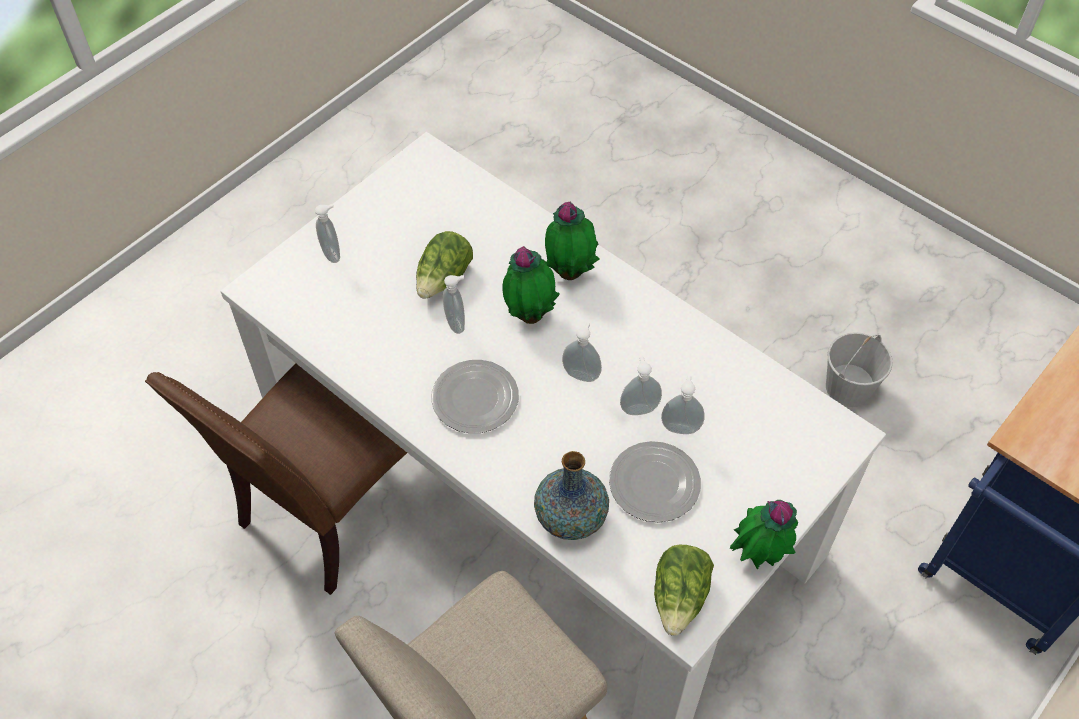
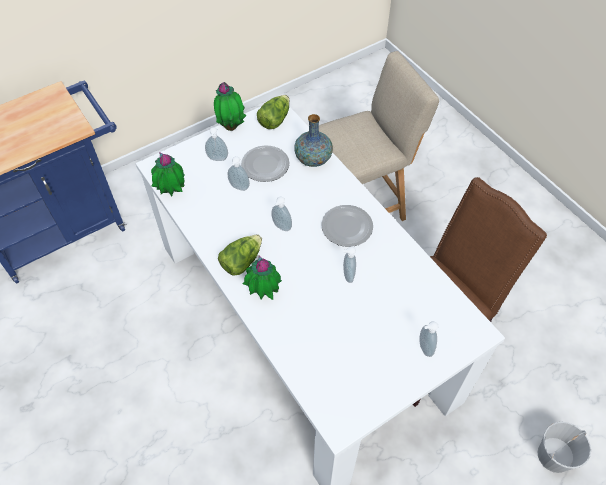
camera: 165 degrees left, 0 degrees up
(444, 278) = (348, 309): lettuce -> lettuce (241, 261)
(530, 314) = (299, 270): potted plant -> potted plant (172, 194)
(639, 408) = (257, 202): soap dispenser -> soap dispenser (217, 159)
(849, 386) = (91, 337): white bucket -> white bucket (554, 456)

